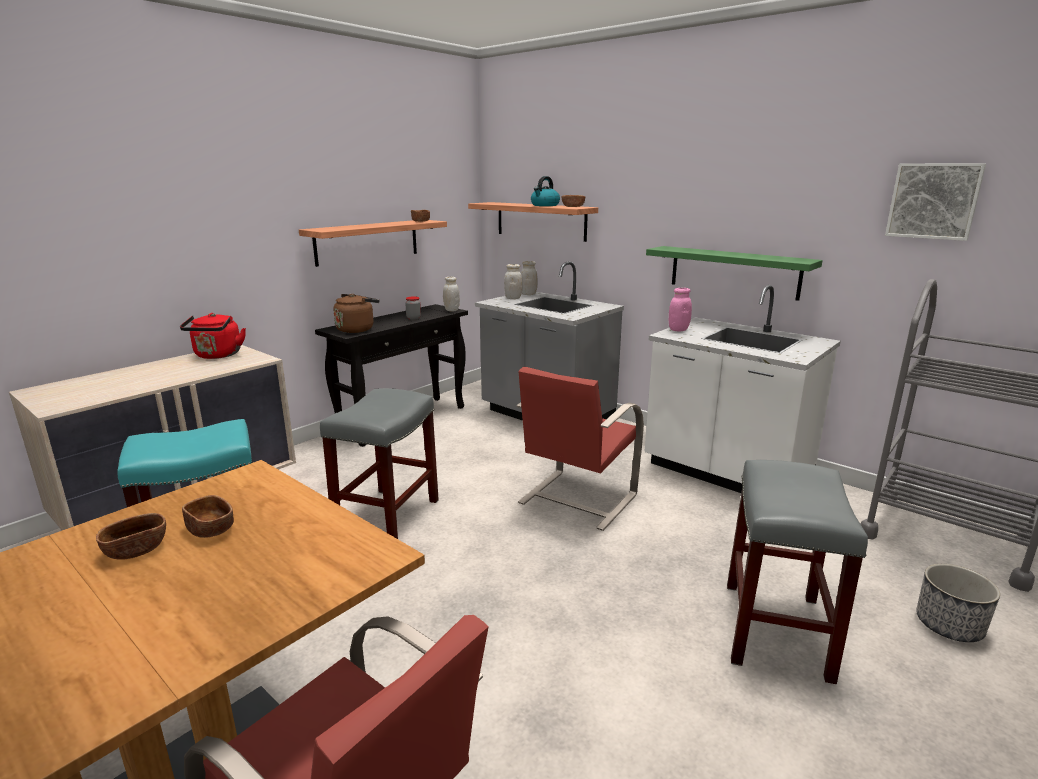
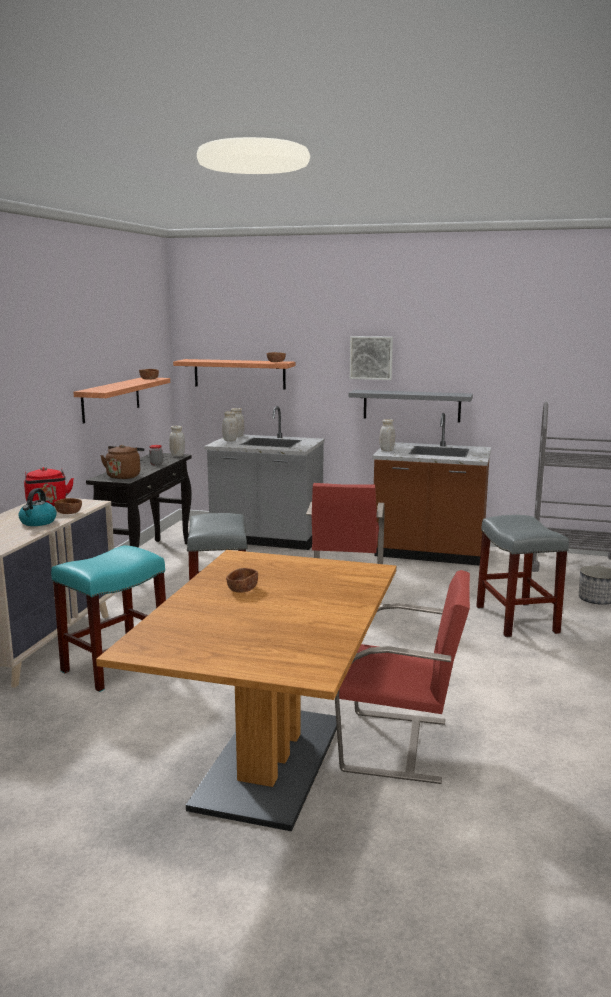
camera: 25 degrees left, 5 degrees down
(211, 529) = (266, 576): brown bowl -> brown bowl (69, 512)
(545, 205) = (249, 361): kettle -> kettle (38, 522)
(678, 330) = (386, 450): pink jar -> white jar
(726, 474) = (429, 554): white counter -> brown counter
(734, 272) = (411, 406): green shelf -> grey shelf
(933, 201) = (535, 353): picture -> picture (371, 357)

